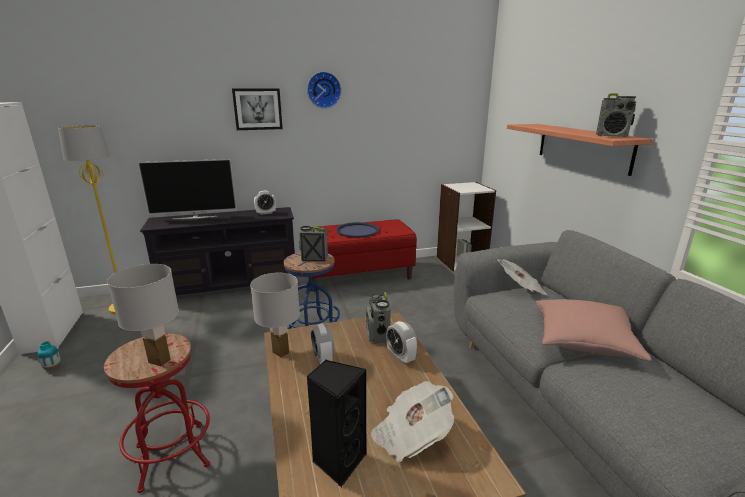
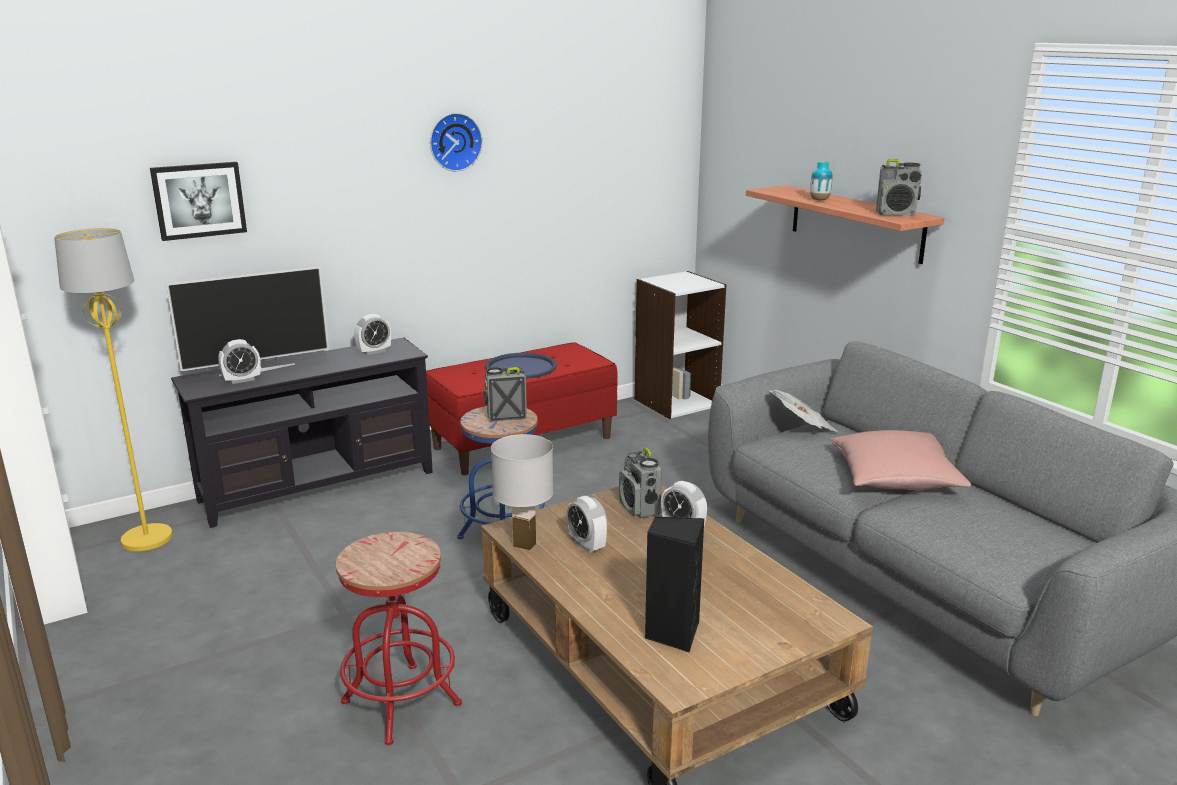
camera: 15 degrees left, 0 degrees up
(52, 367) = (107, 638): vase -> vase (819, 200)
(158, 361) = (411, 561): white table lamp -> none
(181, 222) = (242, 380): none -> alarm clock
(257, 109) = (351, 179): picture -> picture (199, 200)
(411, 435) = (737, 600): newspaper -> none

